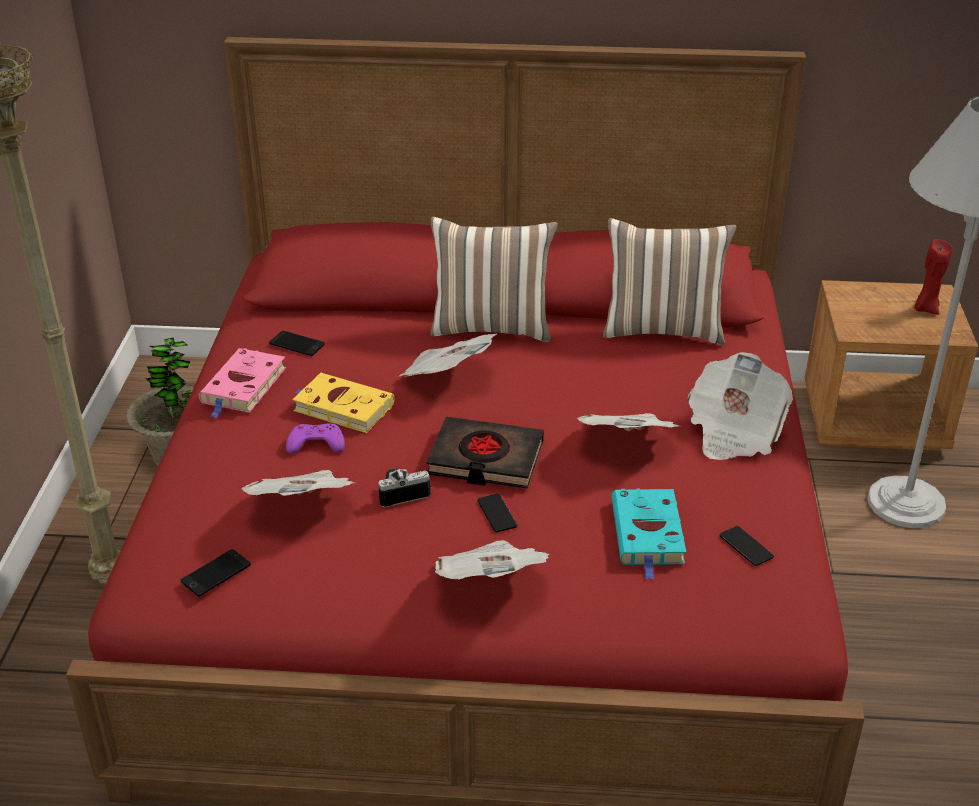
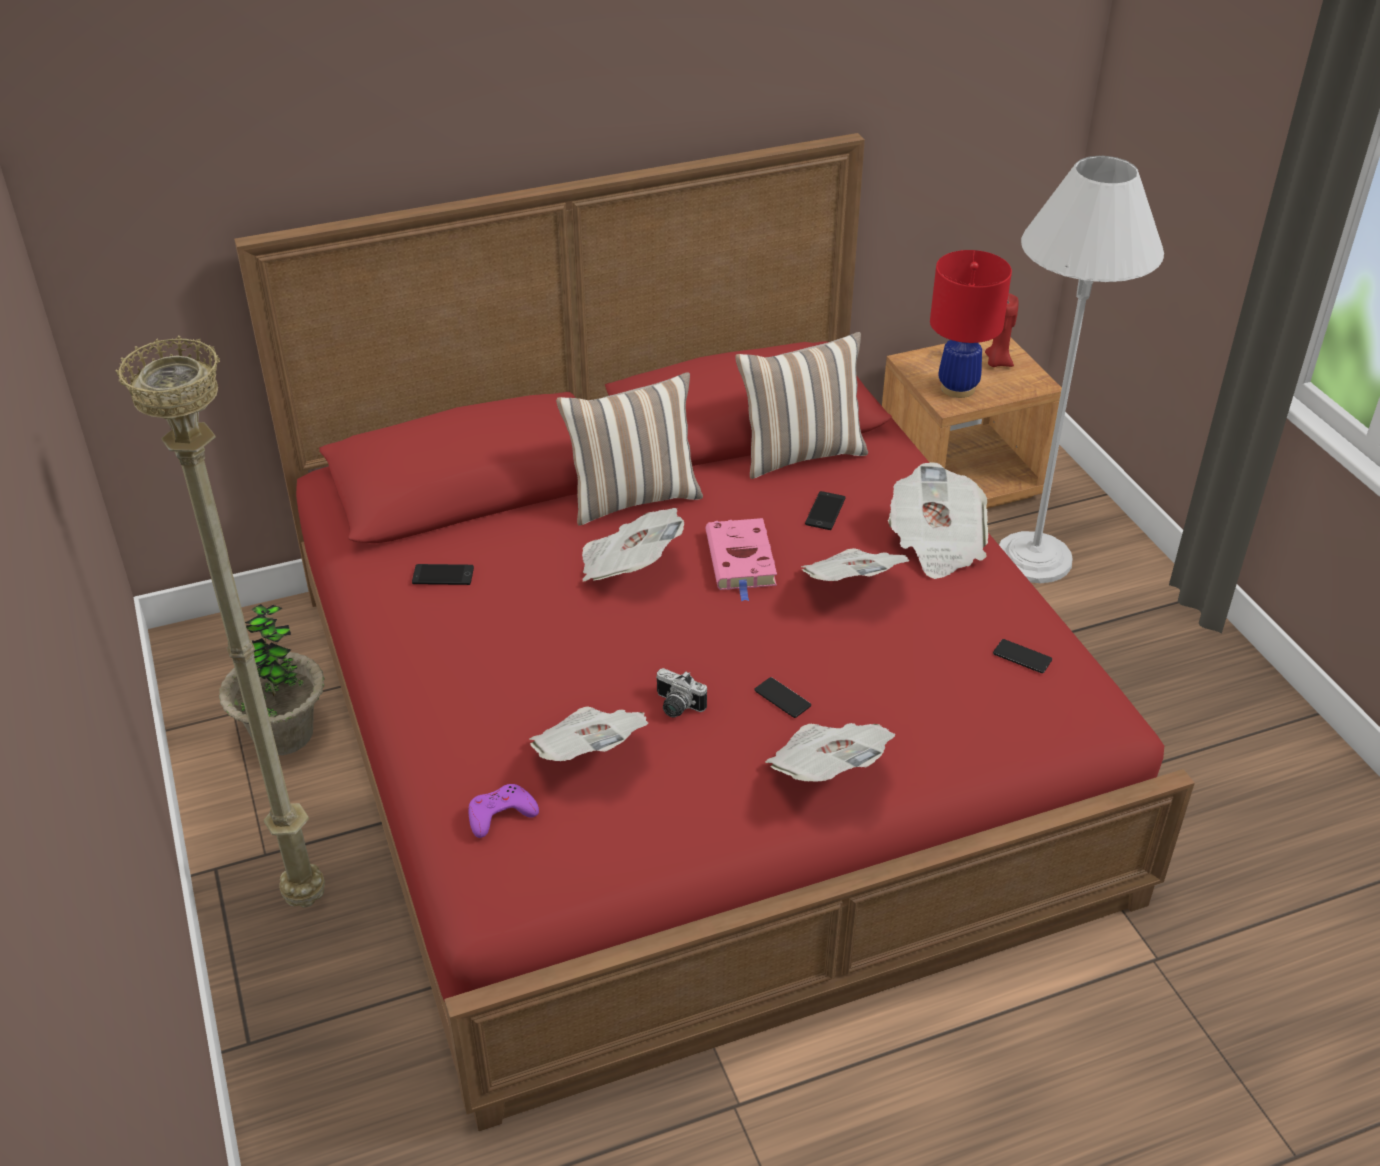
camera: 25 degrees left, 5 degrees up
(216, 573) = (554, 855): phone -> phone (825, 511)
(243, 387) = (422, 642): pink book -> pink book (741, 561)
(316, 444) = (550, 682): purple game controller -> purple game controller (500, 814)
(341, 407) = (545, 633): yellow book -> none
(402, 493) = (676, 707): camera -> camera turned 105 degrees counterclockwise
(485, 459) = (731, 645): black book -> none
(648, 535) = (933, 674): turquoise book -> none
(870, 320) = (957, 388): none -> red table lamp

